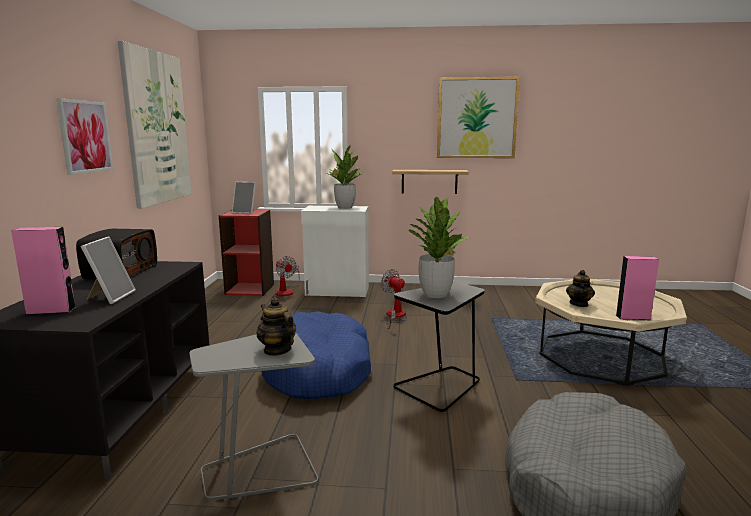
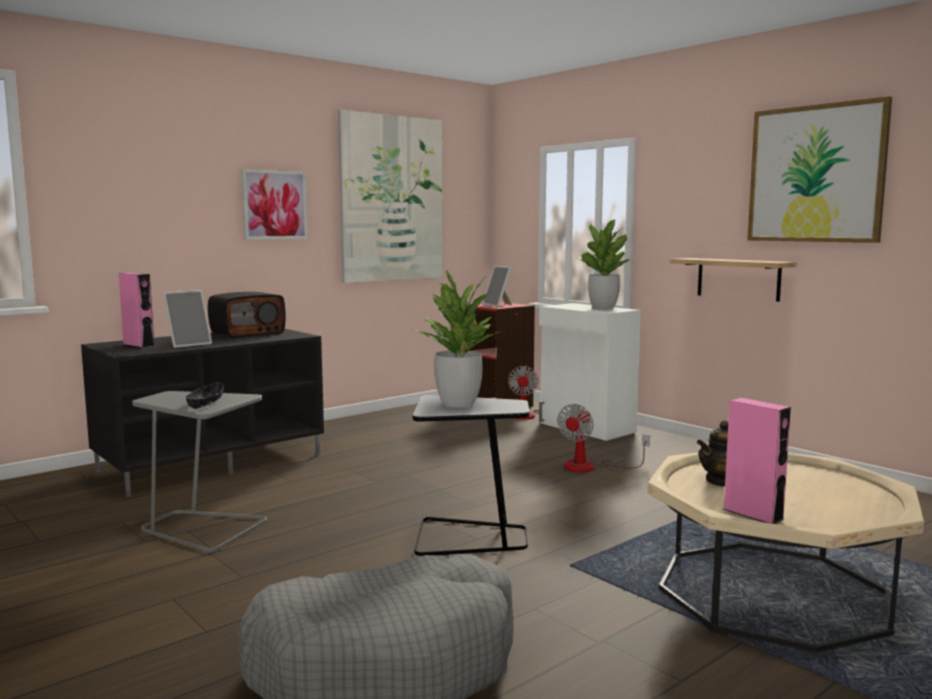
camera: 45 degrees right, 5 degrees down
(277, 350) = (205, 403): teapot -> black bowl
(318, 371) = (394, 486): blue dog bed -> none
(395, 316) = (590, 467): fan -> fan turned 150 degrees counterclockwise

